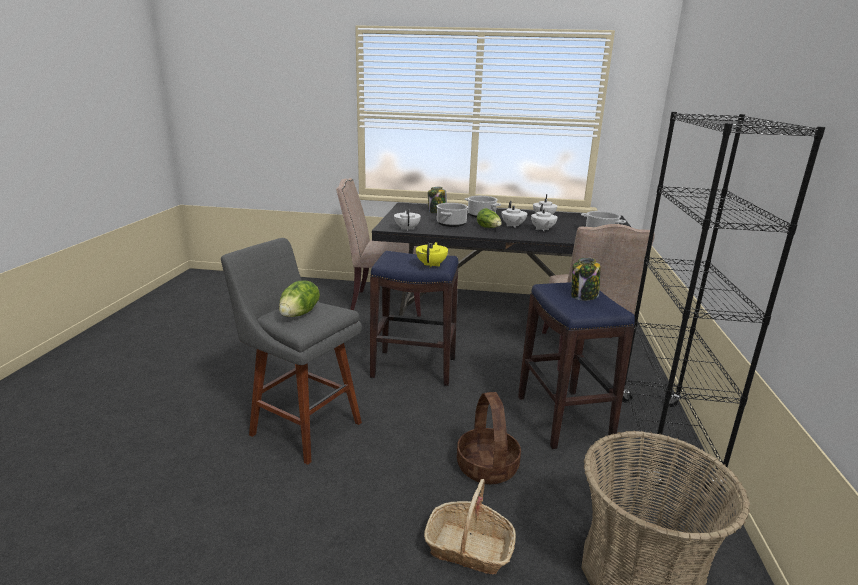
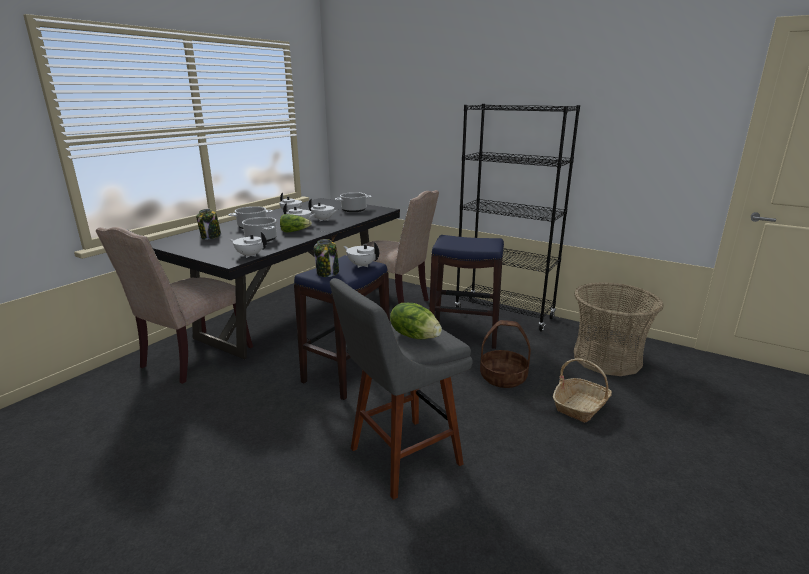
camera: 65 degrees left, 0 degrees up
(431, 265) = (362, 265): yellow teapot -> white teapot
(584, 296) = (467, 241): jar -> jar (328, 273)

